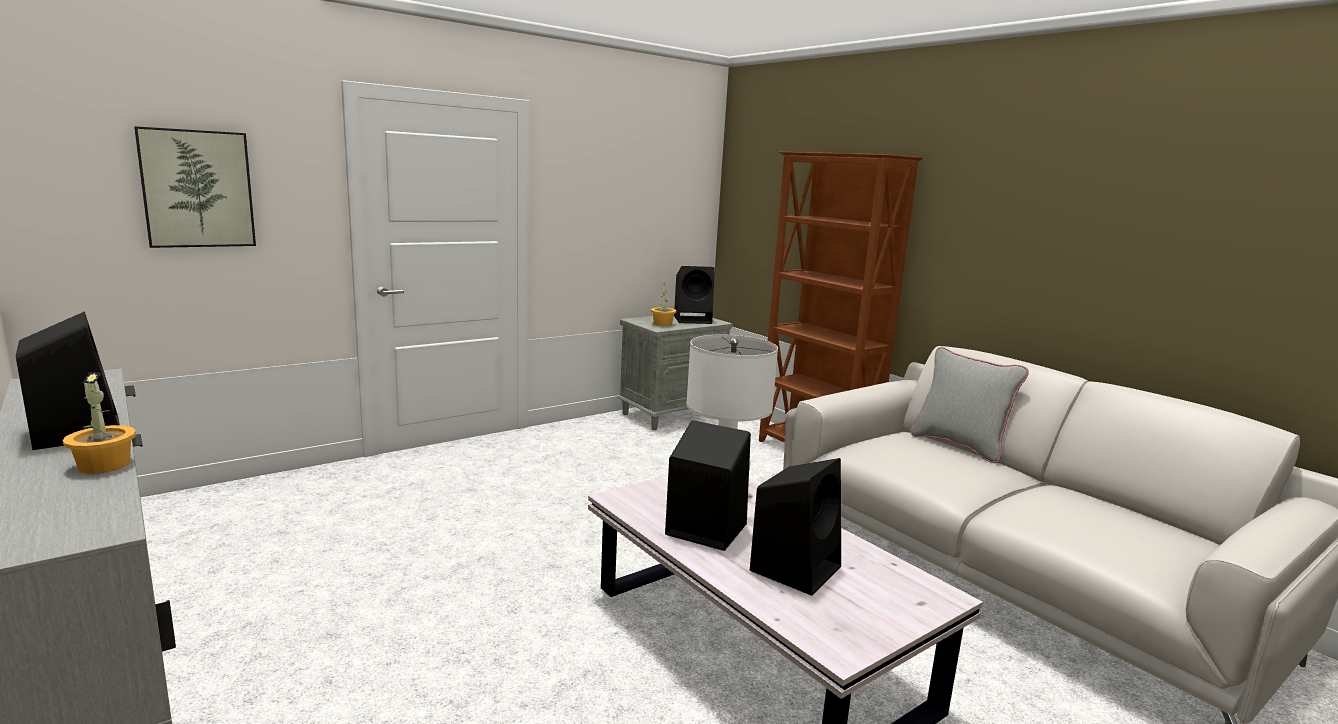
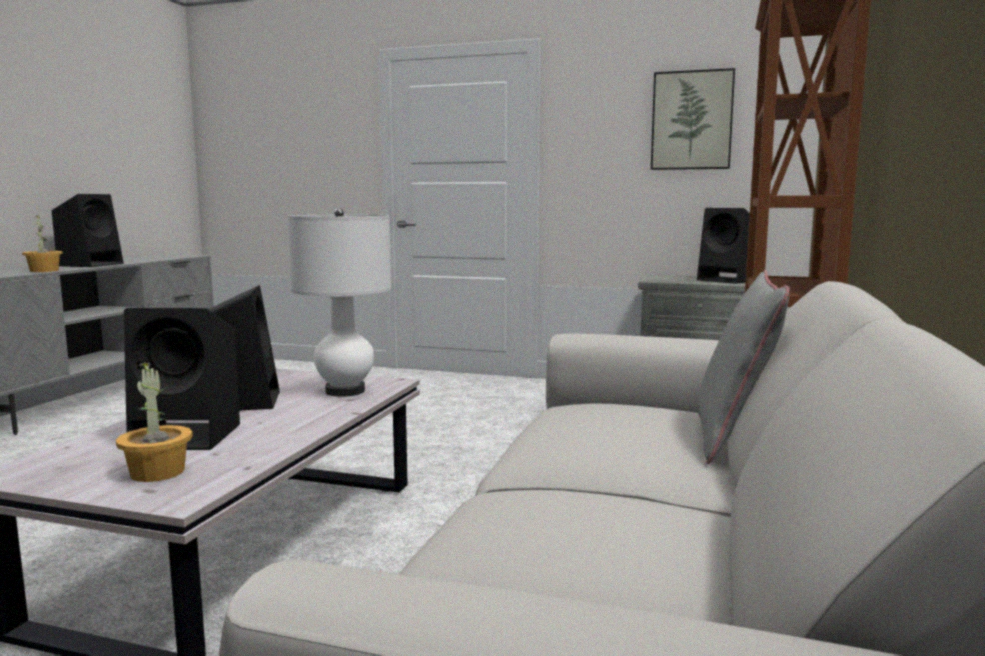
camera: 55 degrees right, 5 degrees down
(197, 189) = (289, 142): picture -> picture (692, 120)
(663, 324) = (674, 279): potted plant -> potted plant (157, 473)

